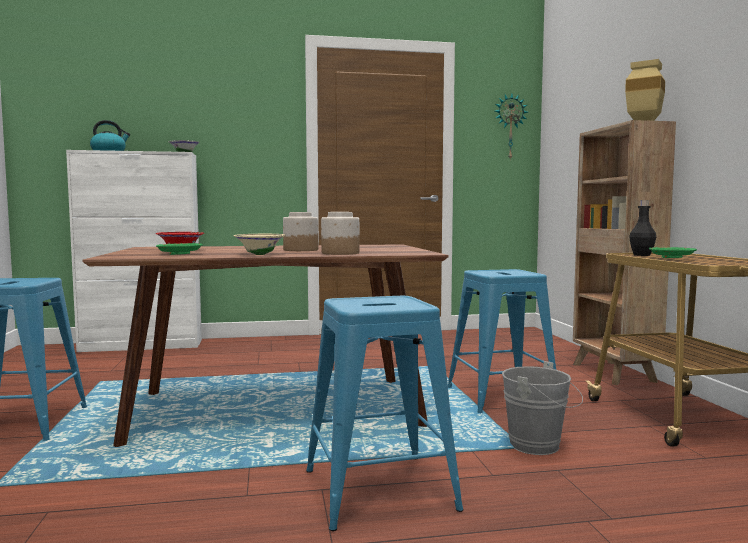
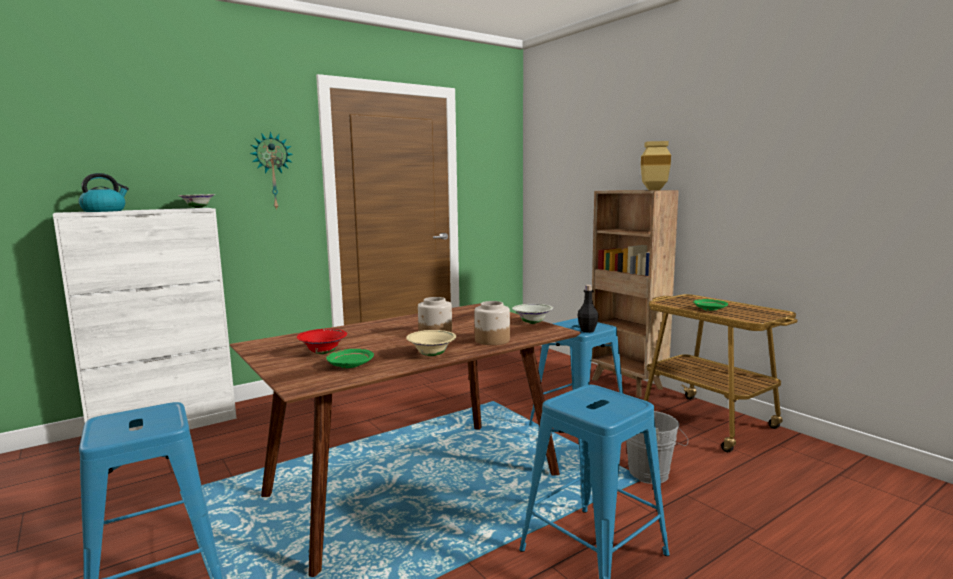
camera: 25 degrees left, 5 degrees up
(414, 250) = (532, 323): none -> white bowl
(509, 127) = (500, 167): wall clock -> wall clock (272, 171)
(641, 255) = (674, 302): black bottle -> black bottle (587, 330)

